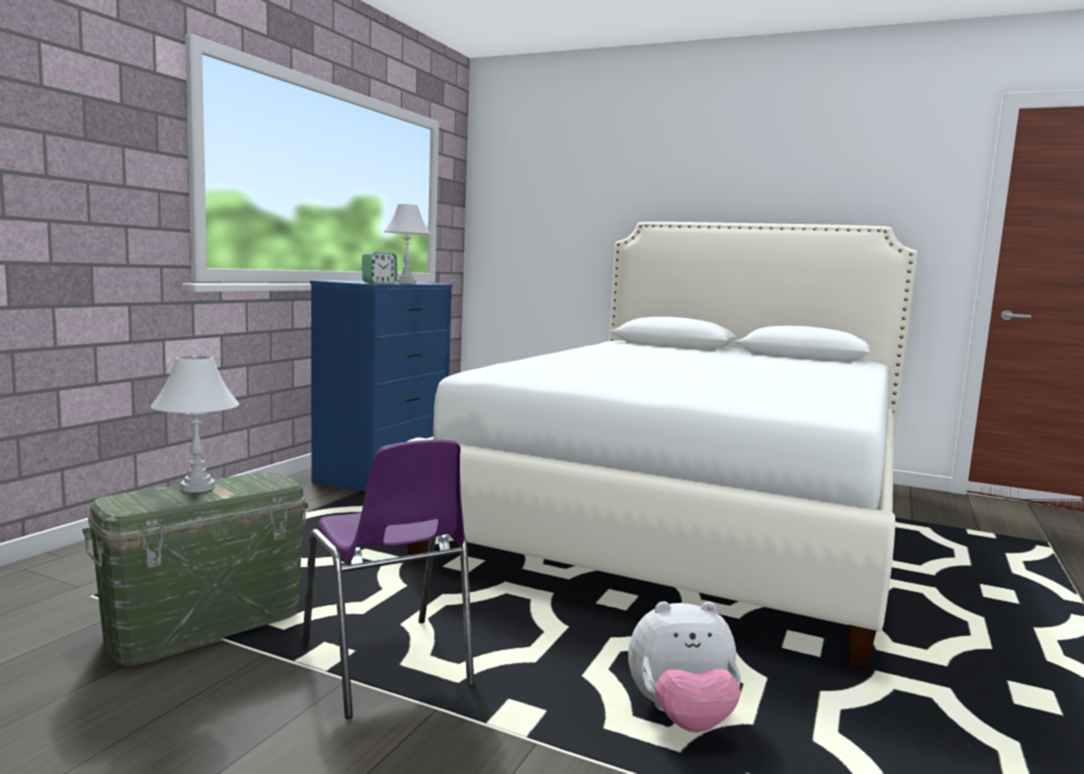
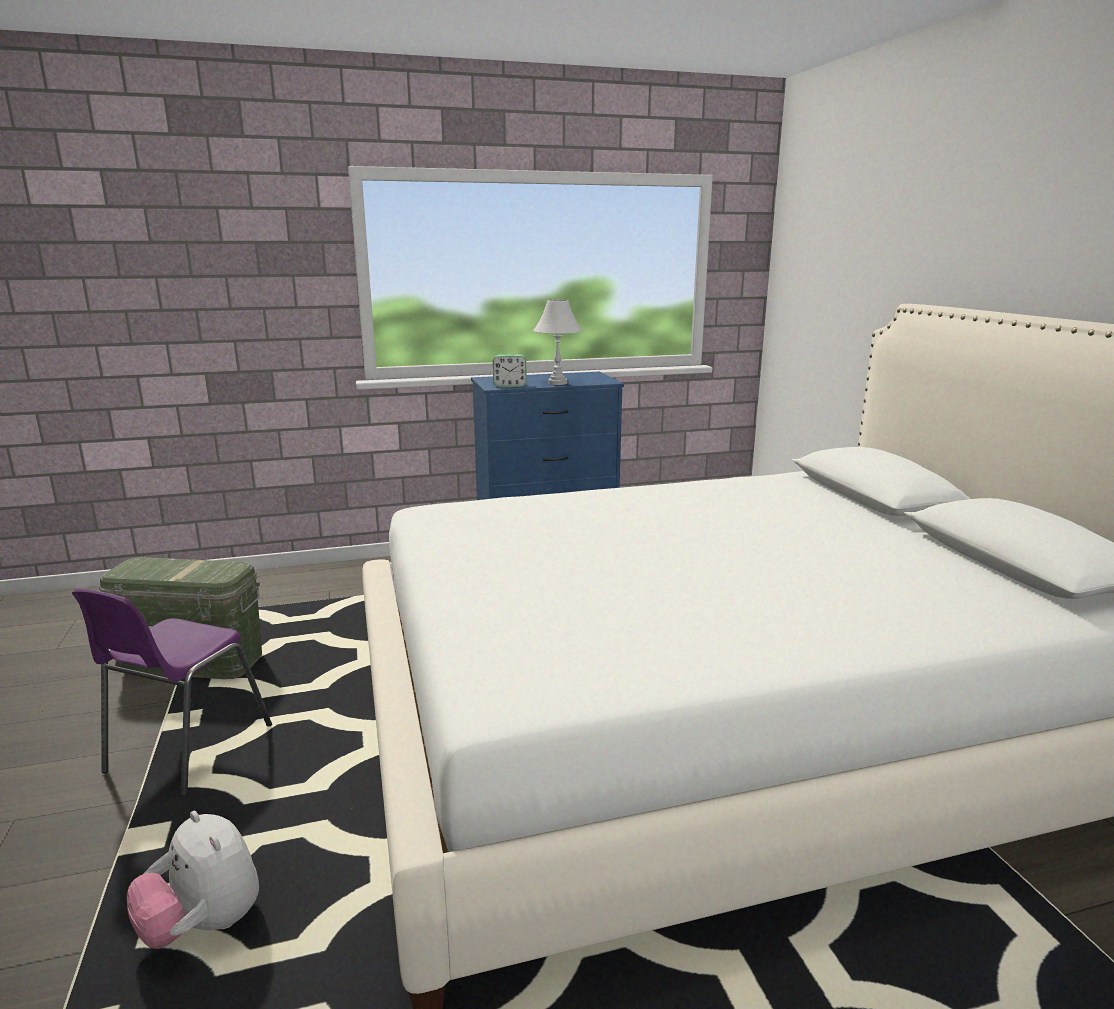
camera: 50 degrees right, 10 degrees up
(197, 487) = (183, 565): white table lamp -> none

